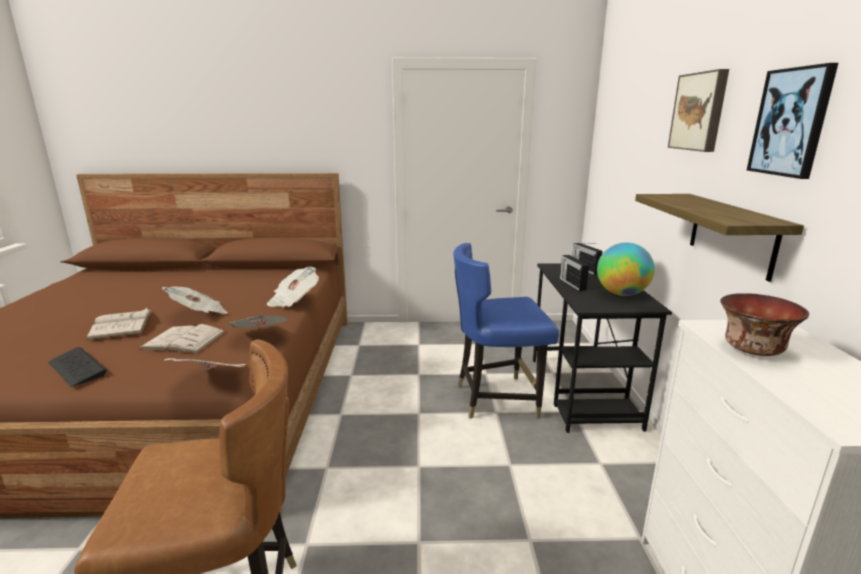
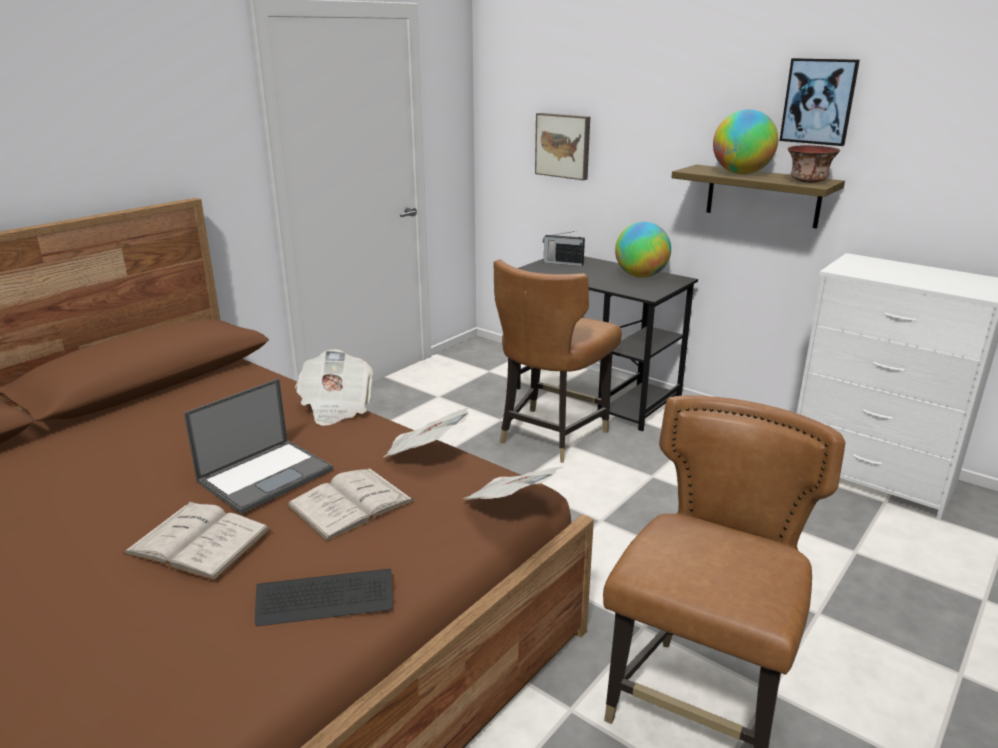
camera: 50 degrees left, 5 degrees up
(199, 314) = (266, 475): newspaper -> laptop
(496, 398) = (550, 435): blue chair -> brown chair
(572, 284) = (590, 279): radio -> none
(695, 203) = (741, 173): none -> globe
(700, 112) = (696, 86): picture -> picture (563, 145)
(753, 350) = (885, 275): bowl -> bowl (809, 182)

